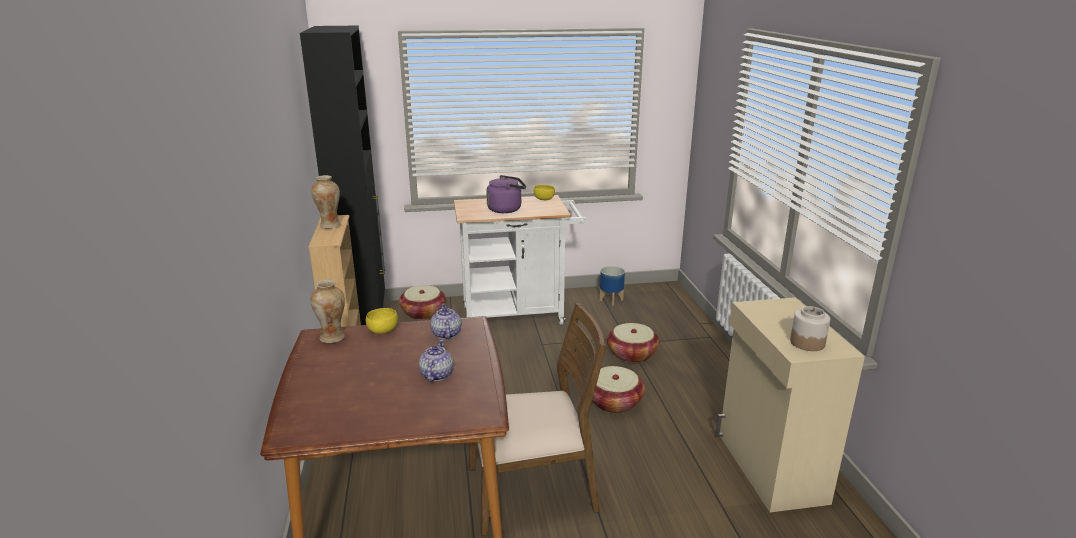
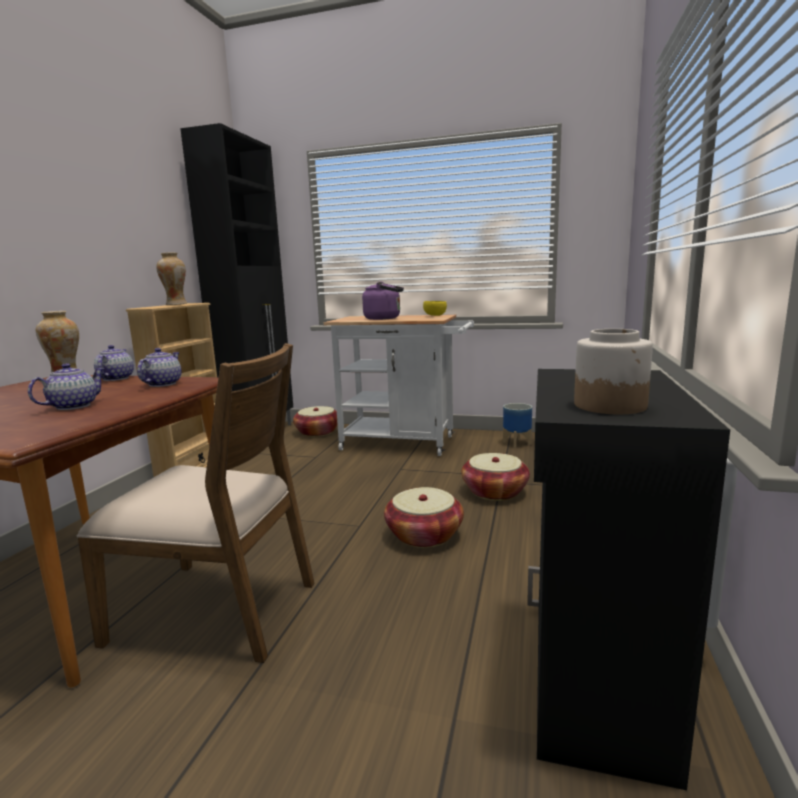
camera: 25 degrees right, 10 degrees down
(382, 331) = (115, 378): yellow bowl -> teapot
(769, 468) = (592, 678): beige cabinet -> black cabinet

